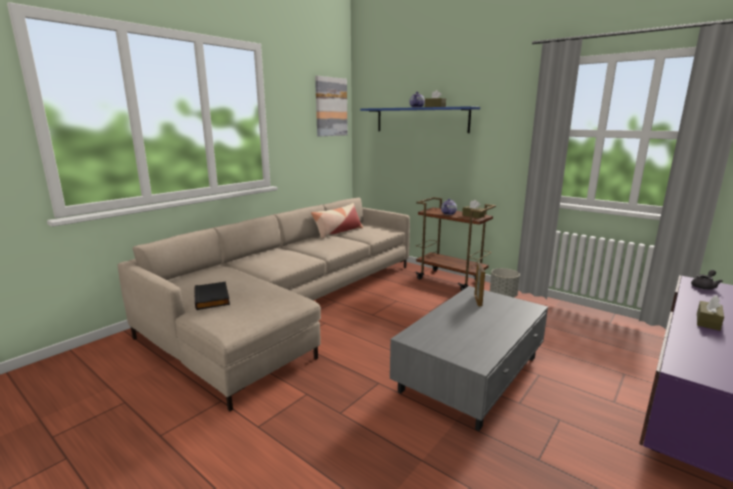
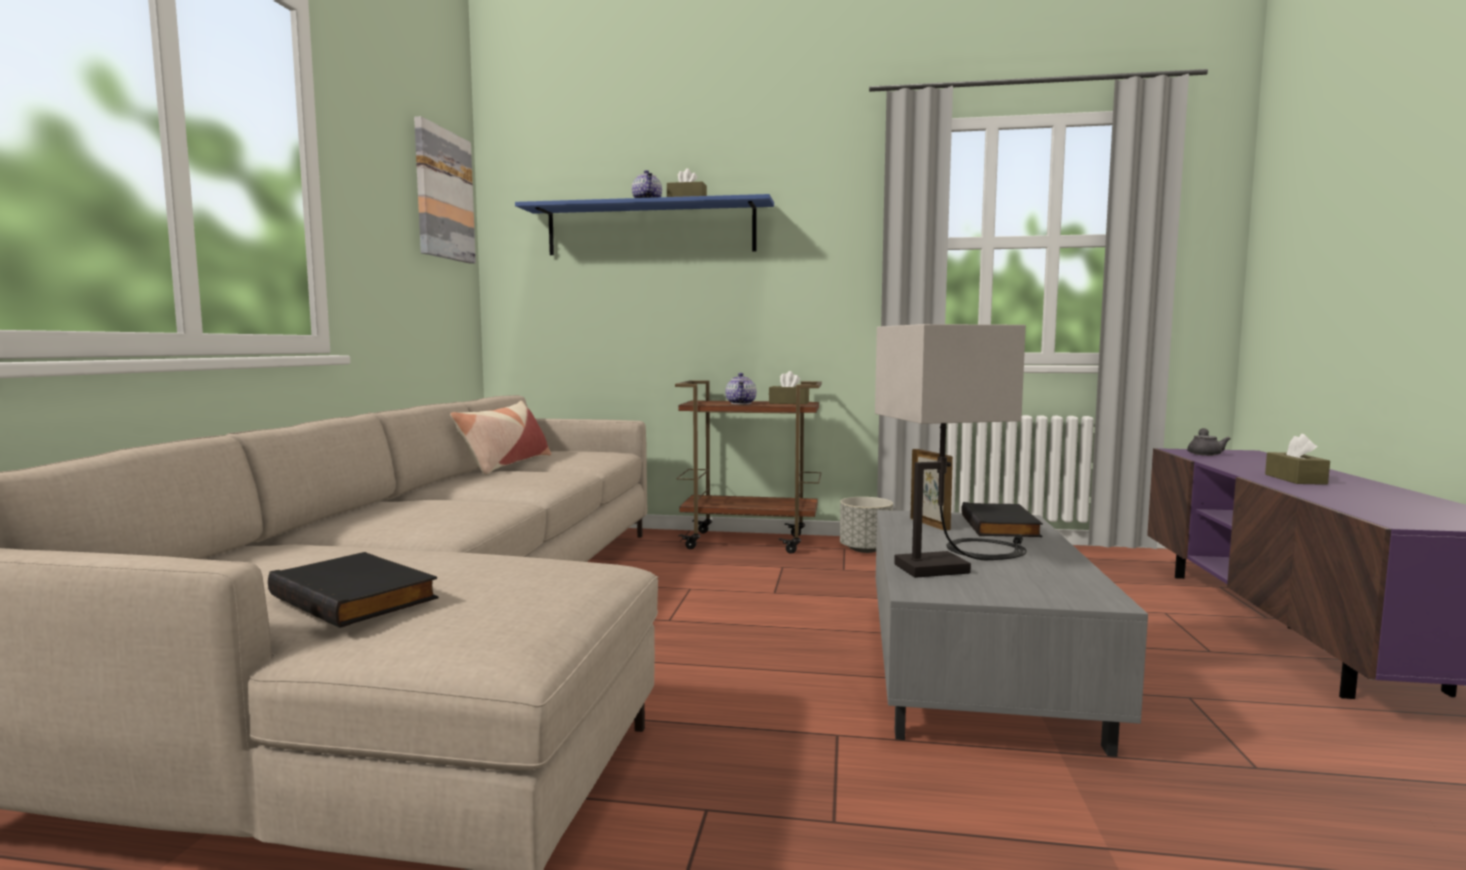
camera: 30 degrees left, 10 degrees down
(453, 325) = (959, 560): none -> table lamp
(512, 309) = (1002, 526): none -> black book

